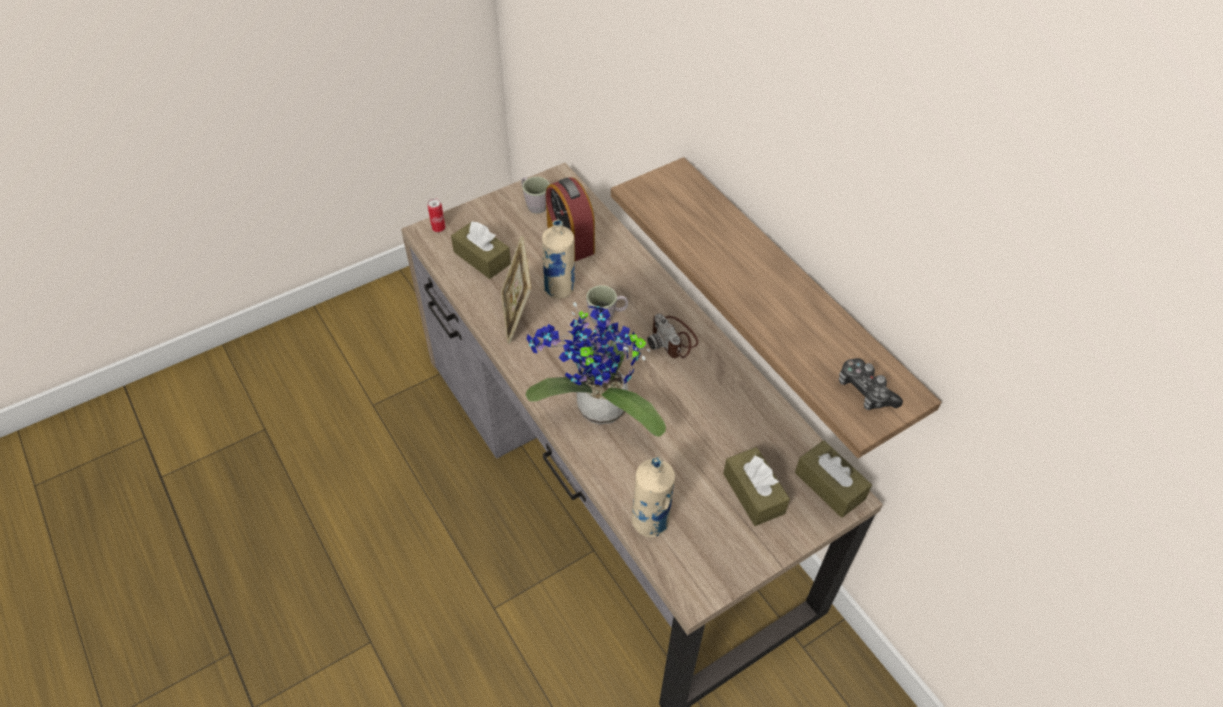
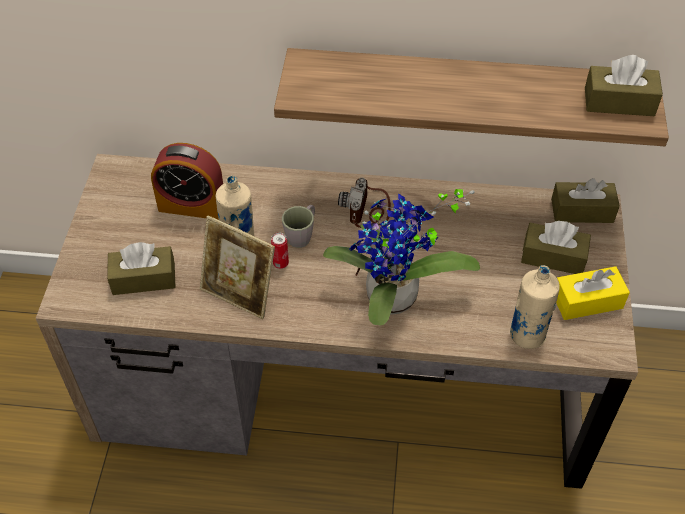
camera: 50 degrees left, 0 degrees up
(438, 228) = (70, 289): can -> can (280, 263)
(534, 204) = (122, 204): grey mug -> none
(673, 339) = (368, 209): camera -> camera turned 90 degrees clockwise
(730, 546) = (587, 301): none -> yellow tissue box
(865, 391) = (619, 102): game controller -> brown tissue box

